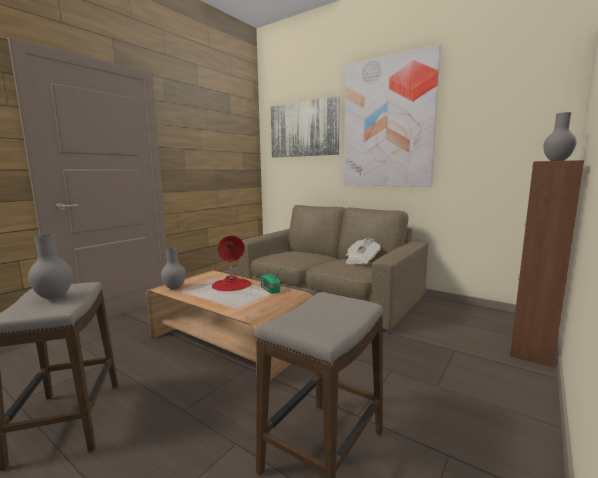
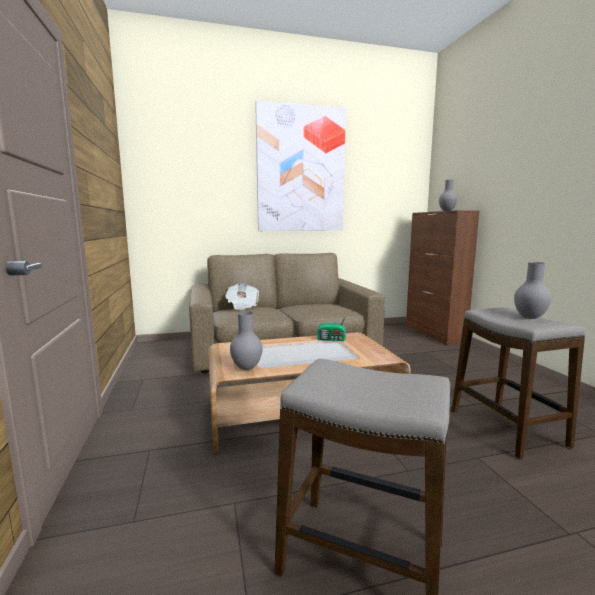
camera: 50 degrees left, 0 degrees up
(53, 297) = (362, 381): grey vase -> grey vase (529, 318)
(231, 284) = (287, 346): red table lamp -> none
(304, 129) = (199, 164): picture -> none
(361, 261) = (324, 302): newspaper -> newspaper (242, 305)

